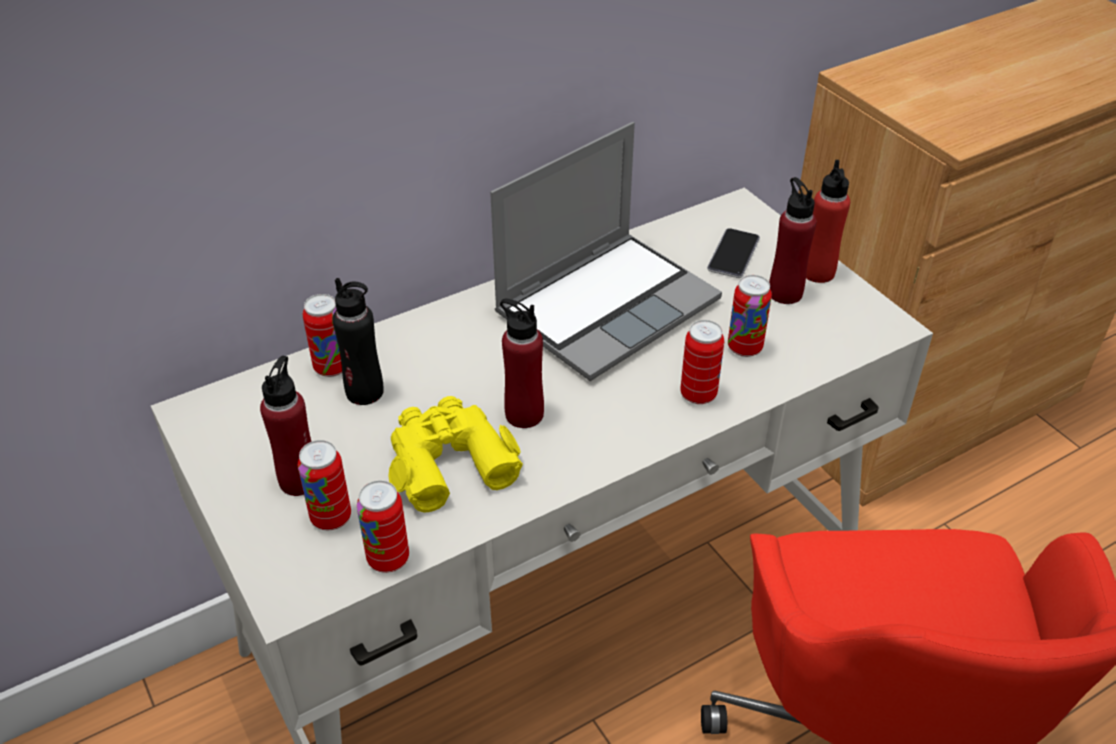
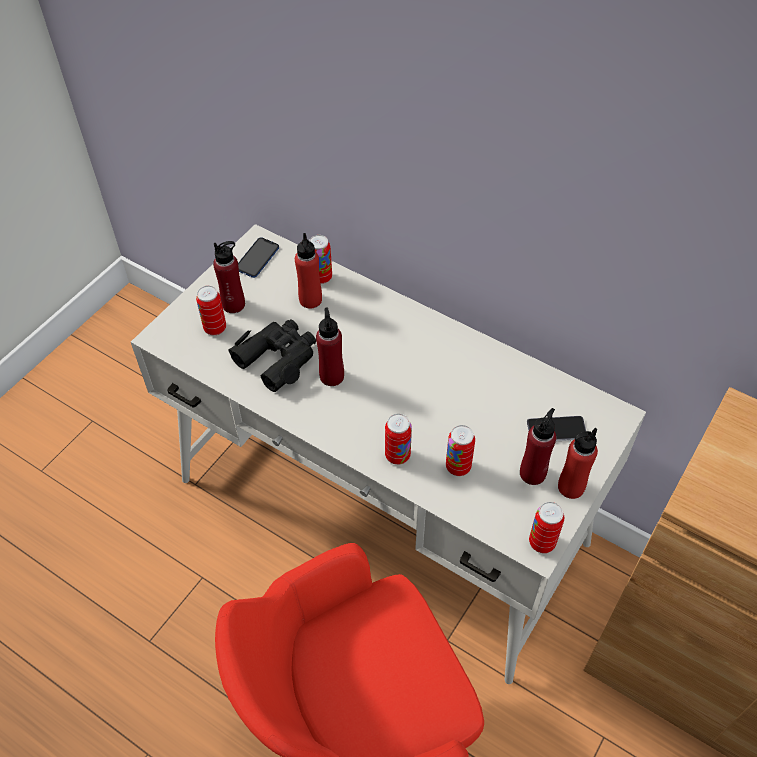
camera: 65 degrees right, 10 degrees up
(228, 424) = (257, 258): none -> phone
(365, 392) = (310, 300): black bottle -> red bottle
(388, 559) = (199, 363): can -> can (542, 542)
(448, 461) = (278, 358): yellow binoculars -> black binoculars
(607, 305) = (454, 379): laptop -> none

